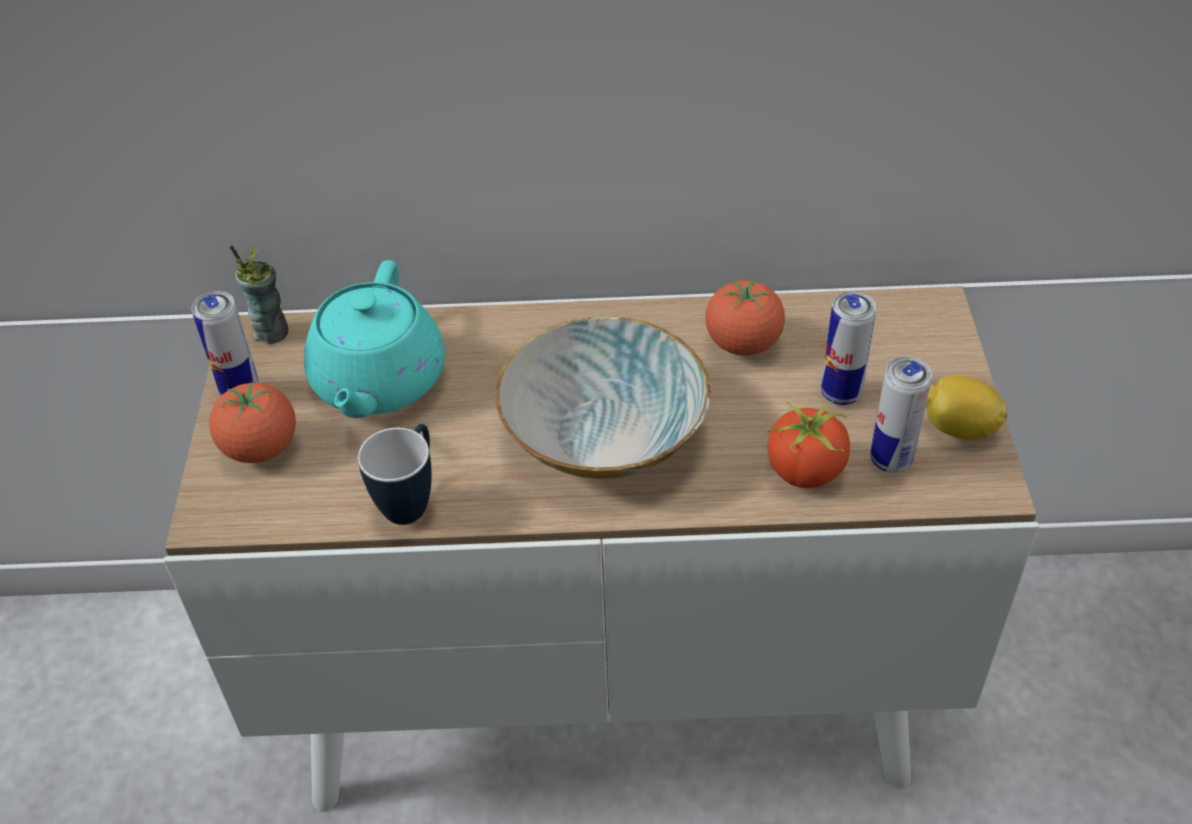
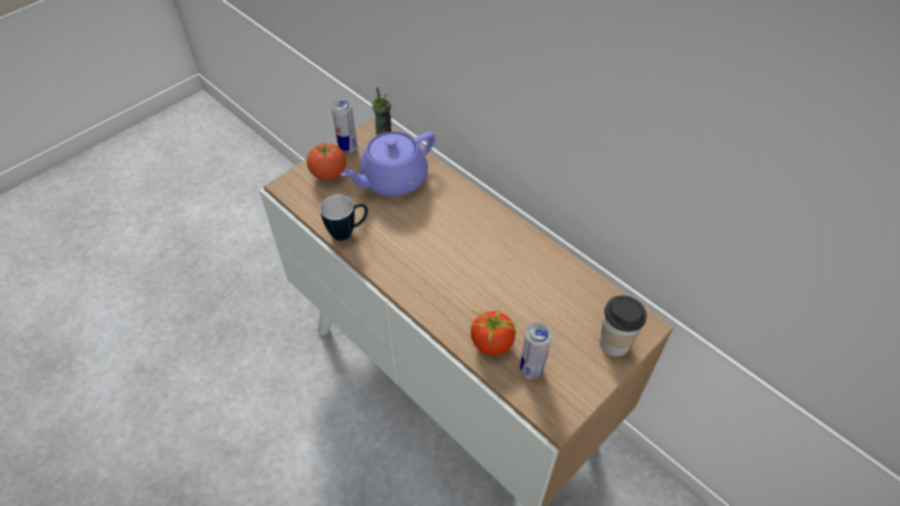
camera: 45 degrees right, 5 degrees up
(378, 382) = (392, 180): turquoise teapot -> purple teapot
(606, 435) = (440, 264): bowl -> none
(743, 344) = (540, 272): tomato -> none
(840, 394) = (550, 326): can -> none
(932, 353) = (614, 343): none -> cup
(958, 428) = (579, 383): lemon -> none

